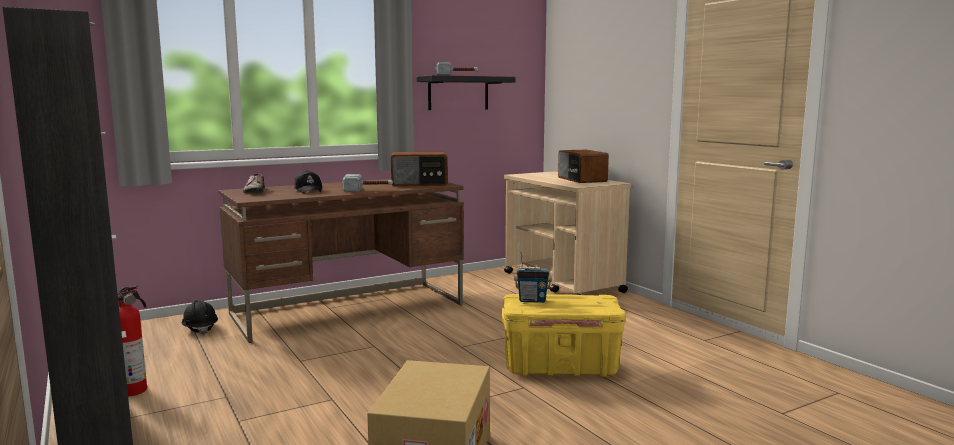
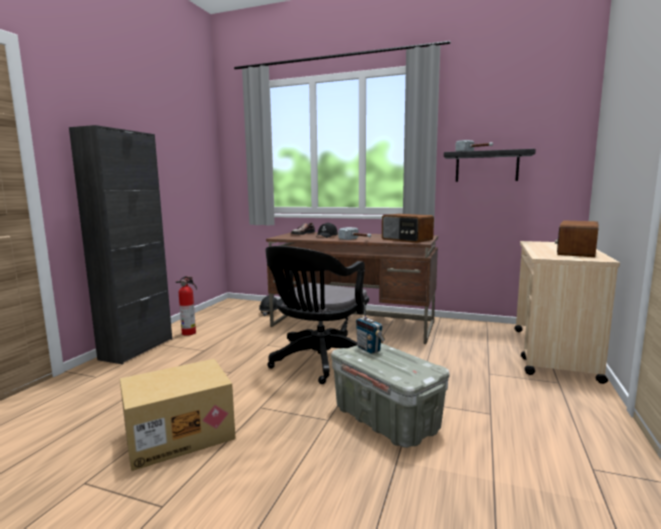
camera: 50 degrees right, 0 degrees up
(403, 353) = (318, 362): none -> black office chair
(561, 367) = (387, 420): yellow storage box -> grey storage box

